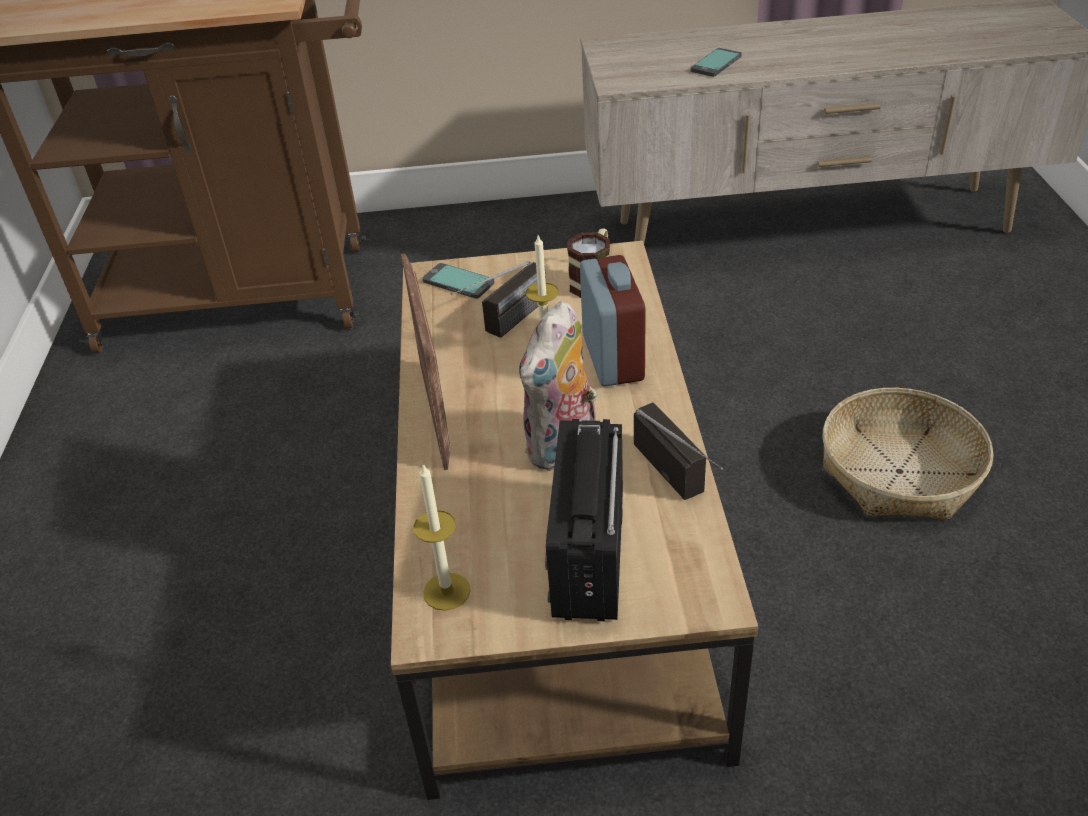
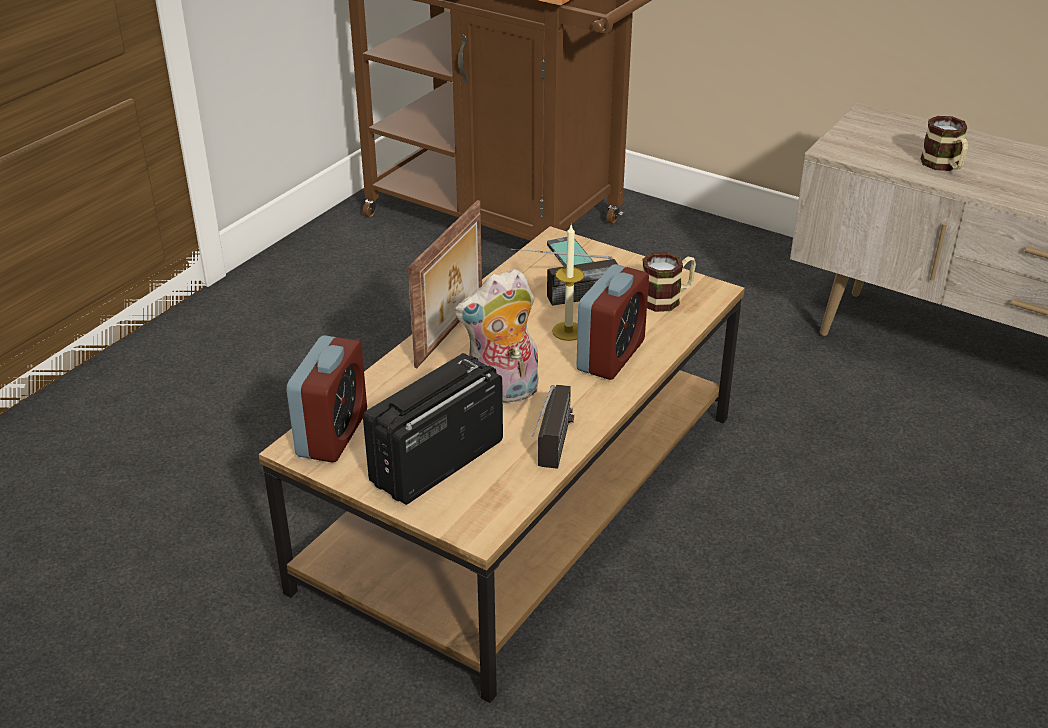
camera: 35 degrees right, 5 degrees down
(446, 591) = (332, 434): candle -> alarm clock
(716, 64) = (944, 166): phone -> mug
(900, 472) = (859, 601): basket -> none

